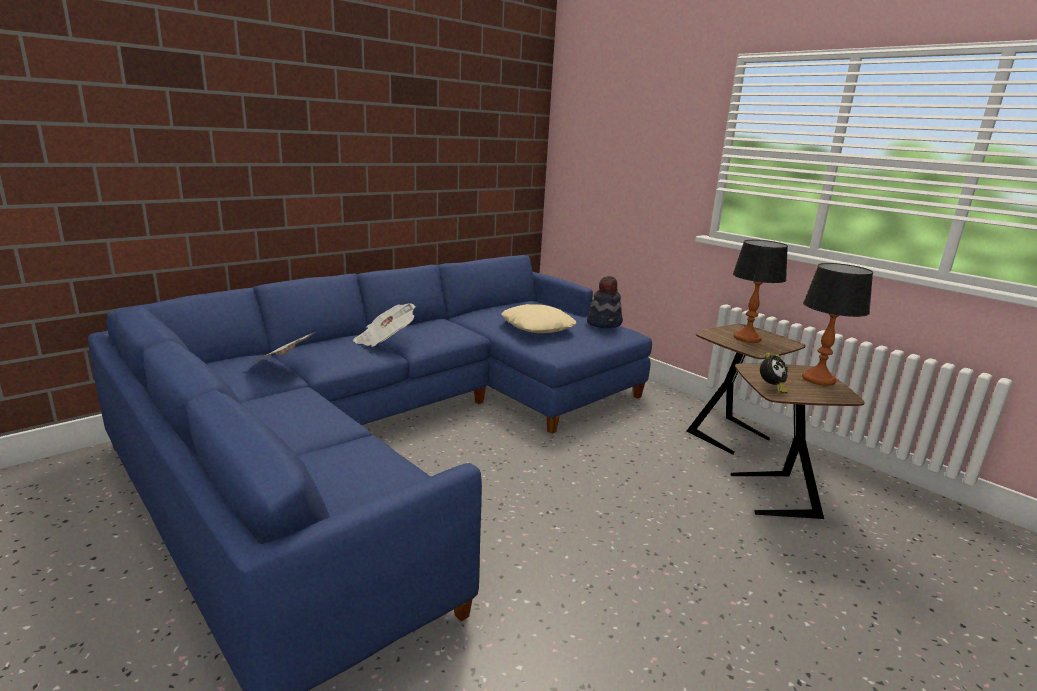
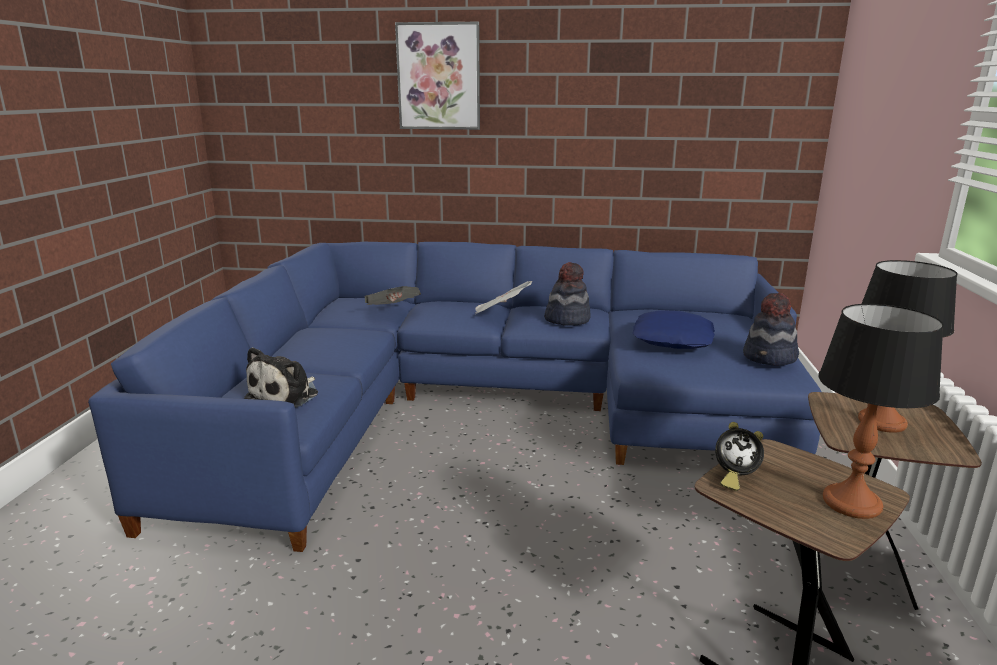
camera: 50 degrees right, 0 degrees up
(245, 97) = (439, 77): none -> picture
(367, 474) = (286, 395): none -> plush toy
(445, 331) = (567, 319): none -> hat
(538, 326) = (673, 339): beige pillow -> blue pillow

